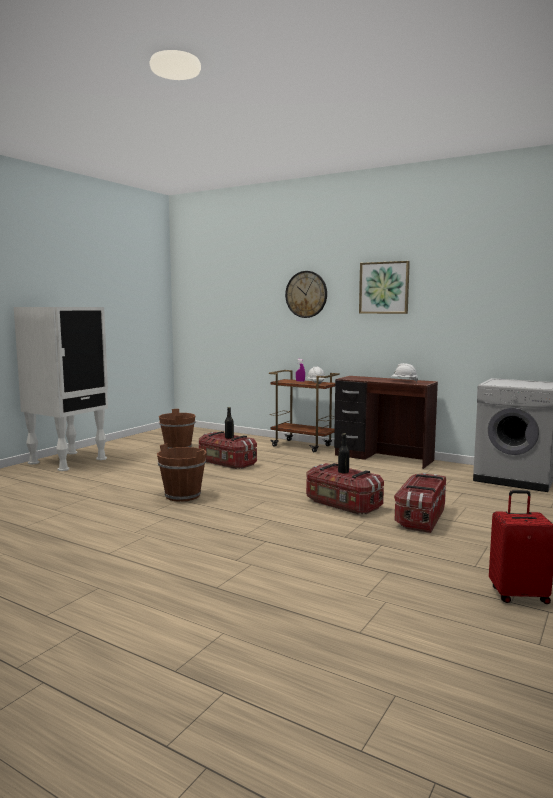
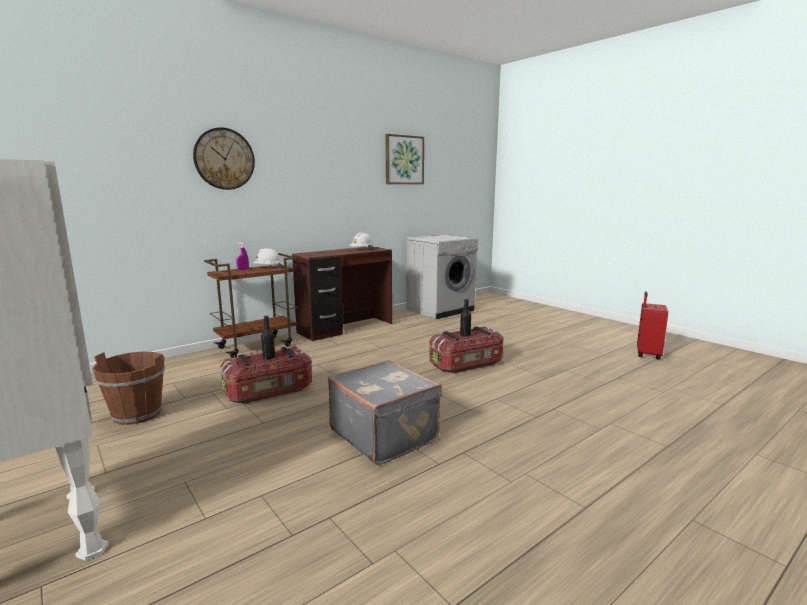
camera: 70 degrees left, 5 degrees up
(183, 496) = (385, 434): brown bucket -> grey suitcase
(384, 288) = (317, 156): picture -> picture (404, 160)
(420, 518) = (511, 348): storage box -> none

